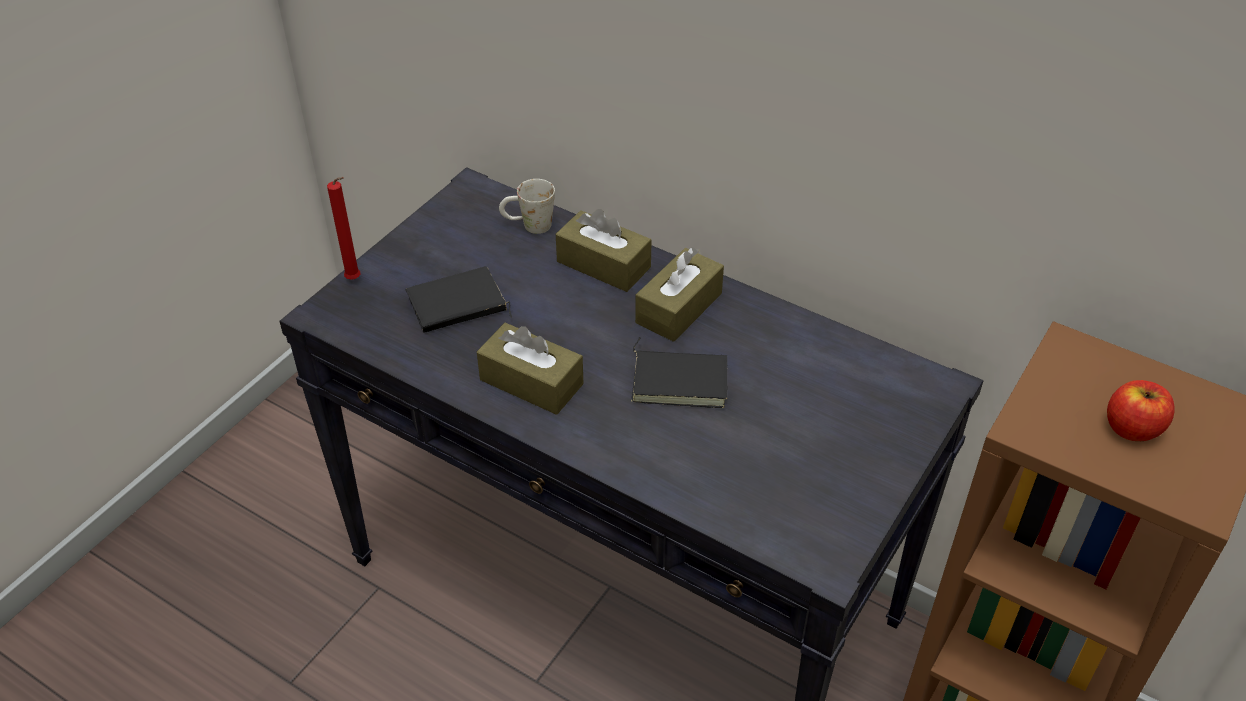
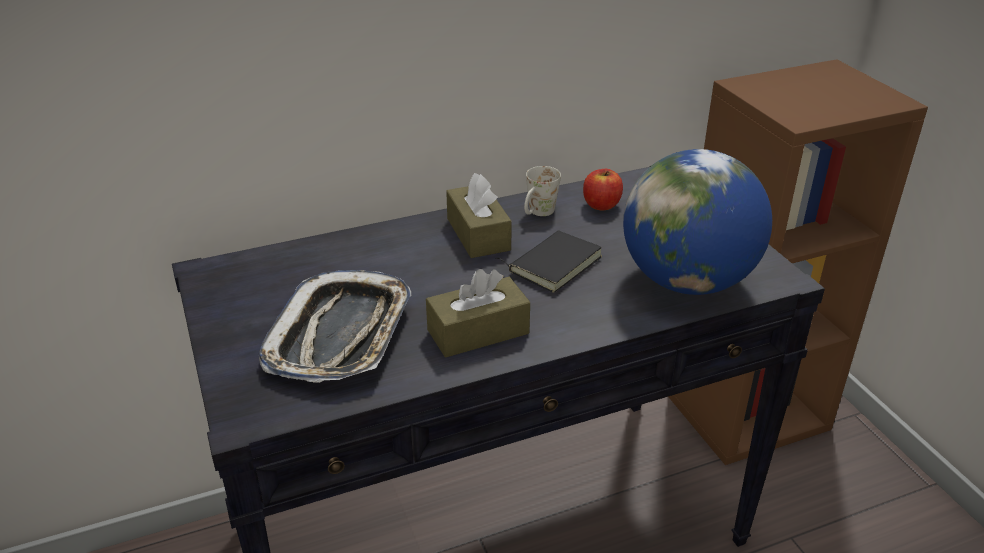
camera: 55 degrees left, 10 degrees down
(355, 280) = (225, 381): red candle -> none
(457, 306) = (341, 335): black book -> tray
(528, 226) = (294, 262): white mug -> white mug (538, 214)
(603, 264) = (389, 246): brown tissue box -> none
(746, 489) = (687, 281): none -> globe
(1132, 428) = (824, 95): apple -> apple (601, 205)

